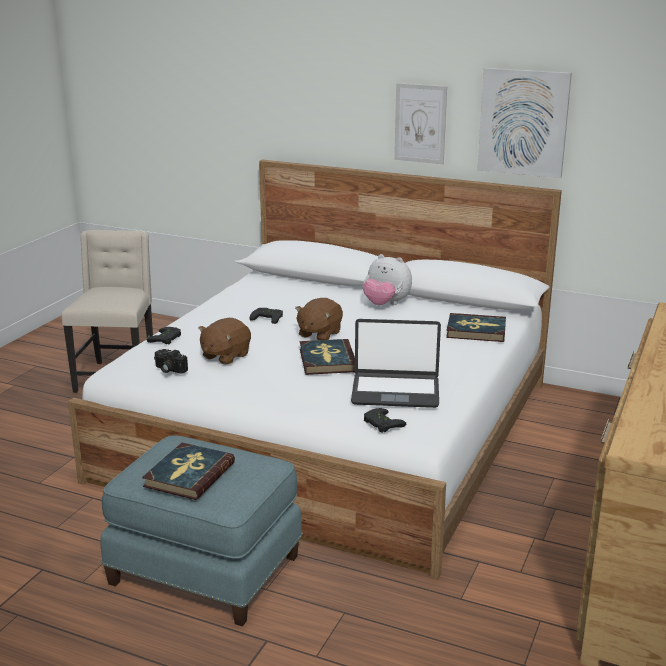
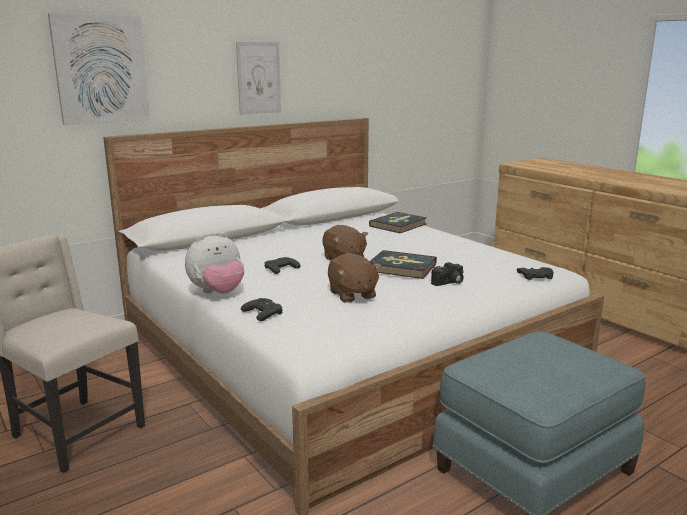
camera: 60 degrees left, 5 degrees down
(168, 369) = (355, 321): camera -> camera (449, 283)
(189, 474) = (556, 369): book -> none
(386, 304) = (311, 234): plush toy -> plush toy (217, 293)
(395, 391) = (483, 261): laptop -> none
(523, 122) = (334, 68): picture -> picture (100, 69)

